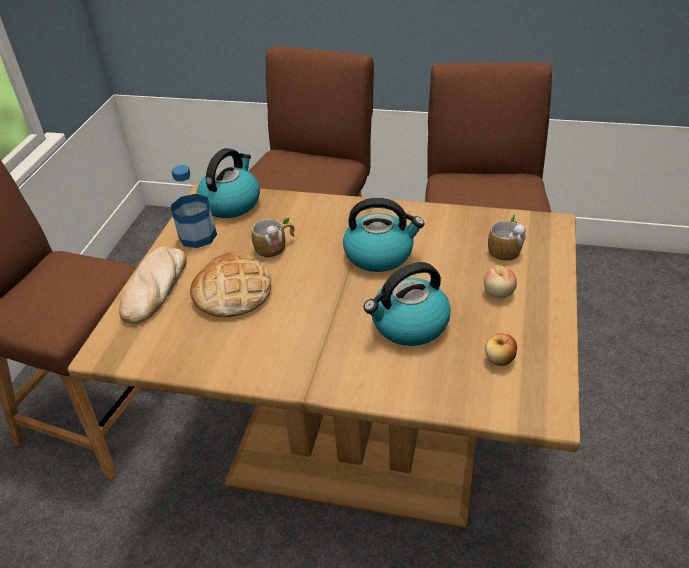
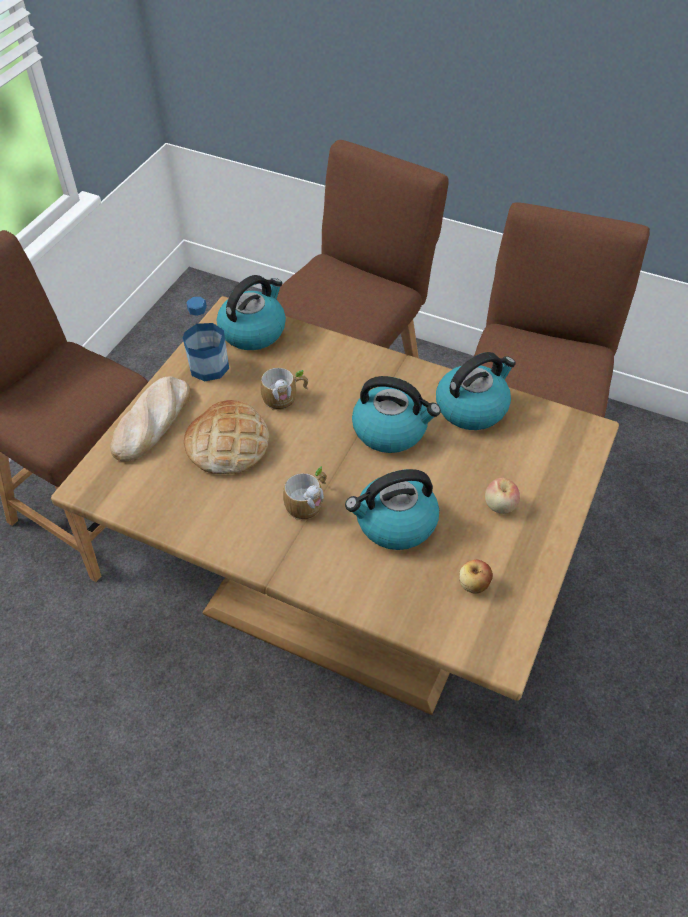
camera: 10 degrees right, 10 degrees up
(445, 225) = (472, 407): none -> kettle
(506, 248) = (528, 451): mug -> mug (309, 501)

